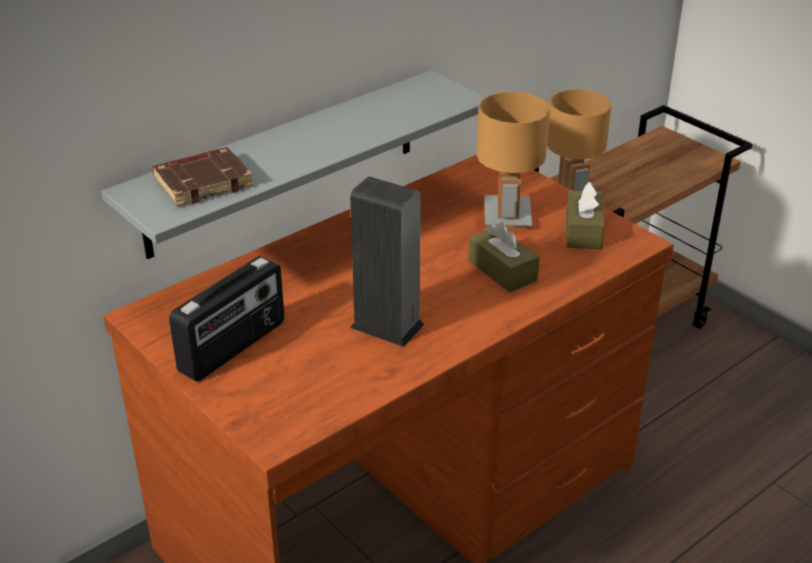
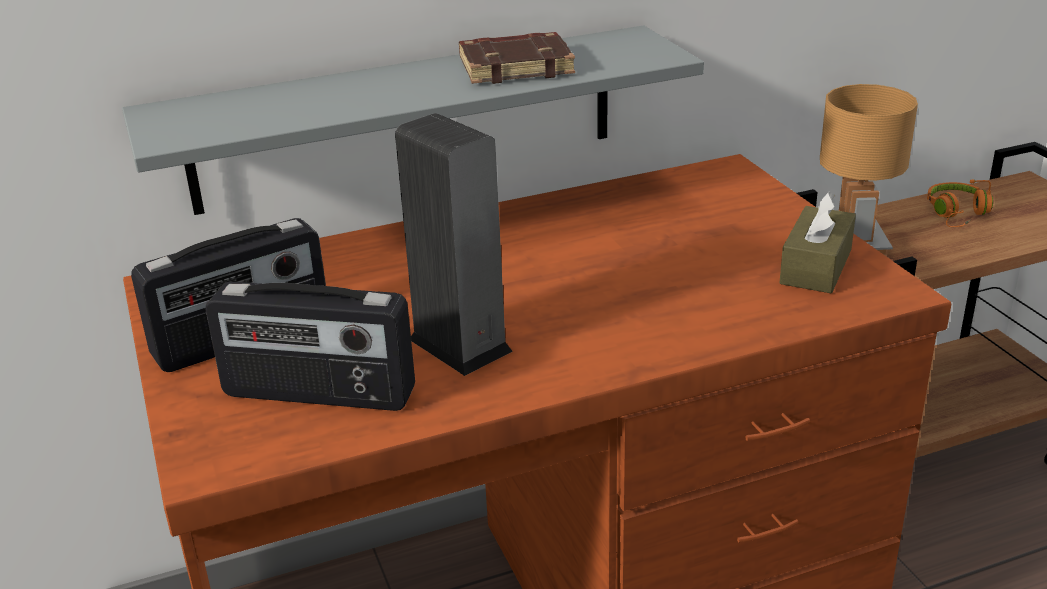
camera: 20 degrees right, 5 degrees down
(203, 182) = (248, 110): brown book -> brown book (516, 66)
(315, 377) = (318, 394): none -> radio
(502, 271) = (666, 300): brown tissue box -> none
(506, 216) = (712, 234): brown table lamp -> none
(629, 167) = (957, 214): none -> orange headphones

